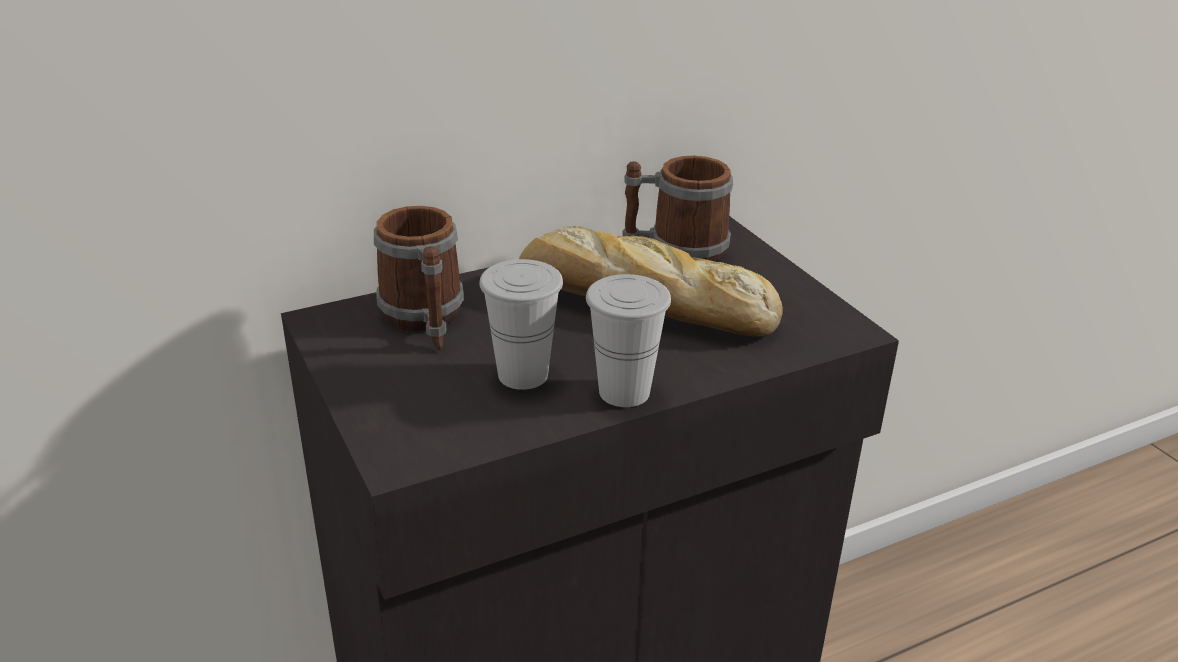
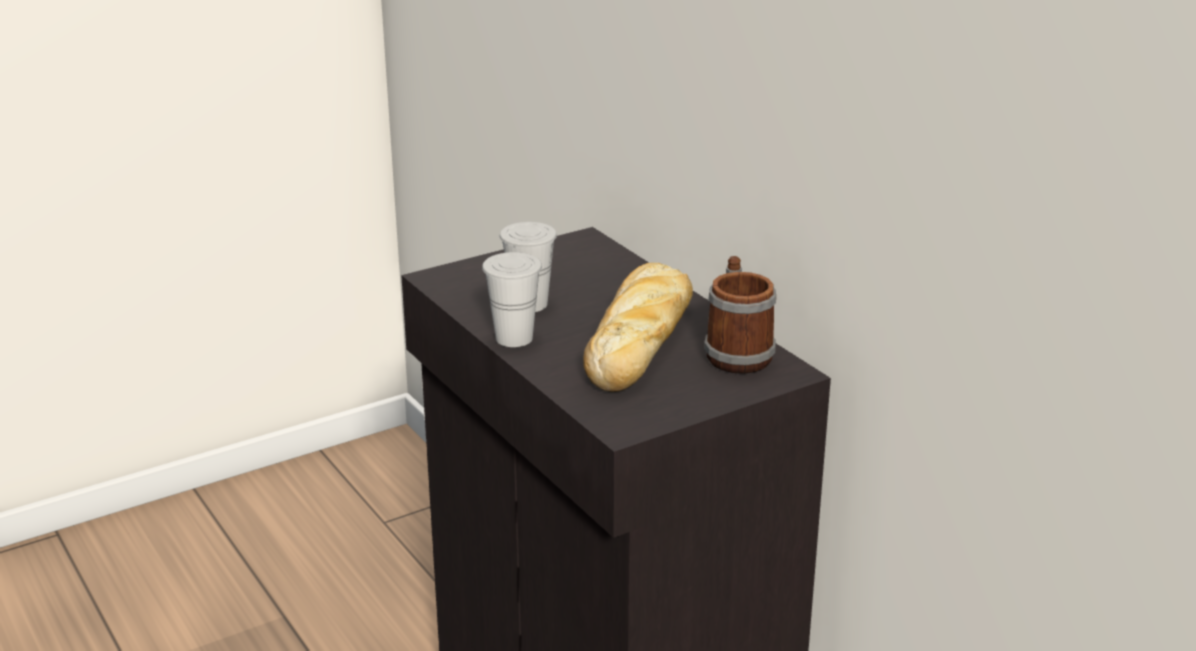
camera: 85 degrees right, 5 degrees down
(425, 320) = (593, 268): mug -> none

